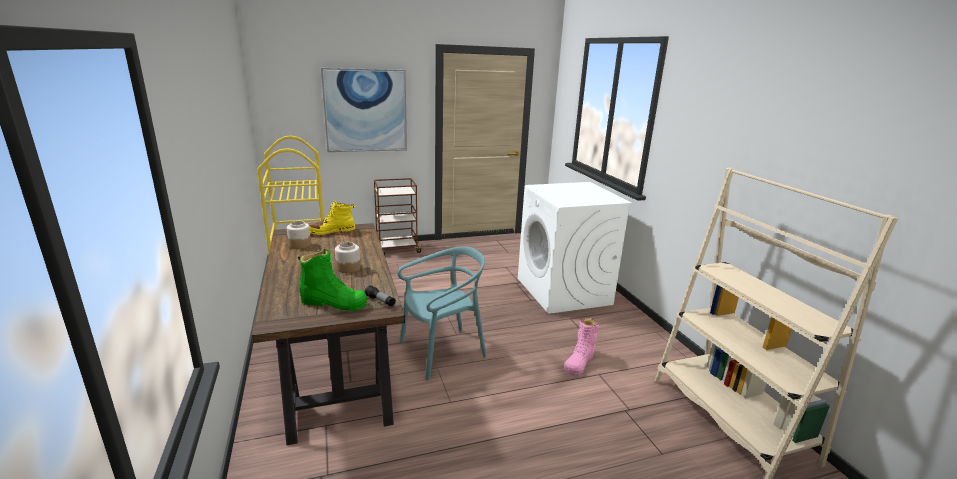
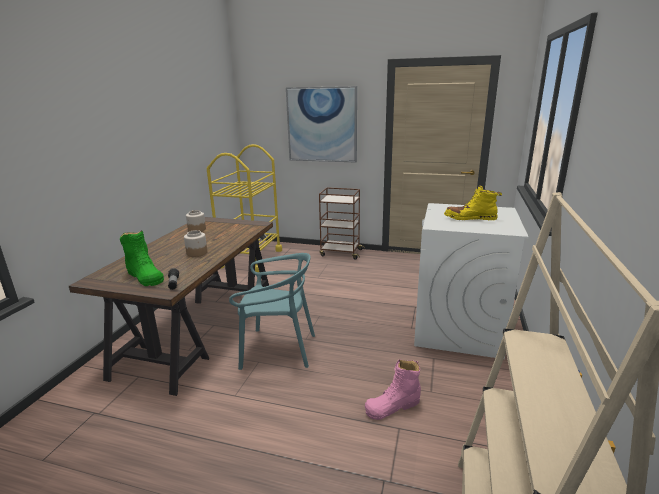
camera: 35 degrees right, 0 degrees up
(331, 231) = (232, 223): yellow boot -> yellow boot (470, 218)

